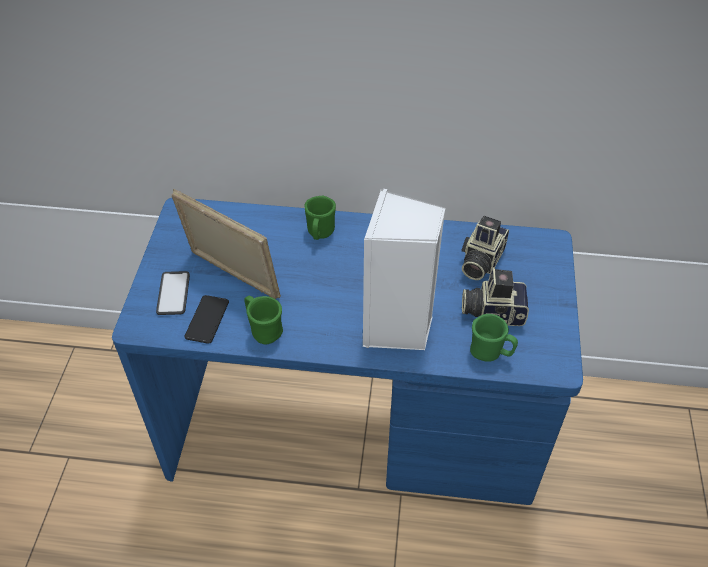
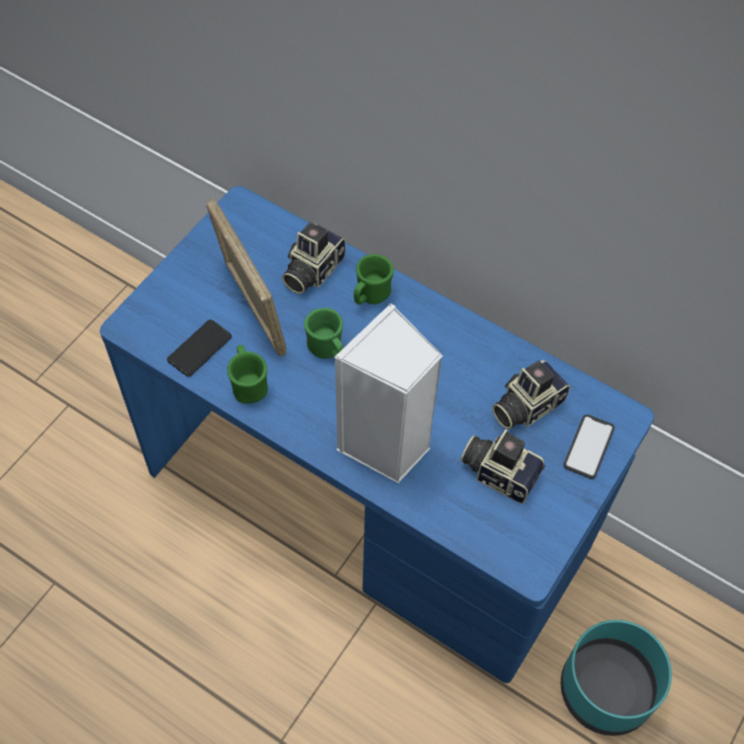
camera: 25 degrees right, 10 degrees up
(173, 293) = (182, 303): phone -> phone (588, 447)
(263, 233) = (311, 270): none -> camera
(490, 353) = (466, 518): green mug -> green mug (327, 350)
(599, 476) = (607, 690): none -> turquoise planter

